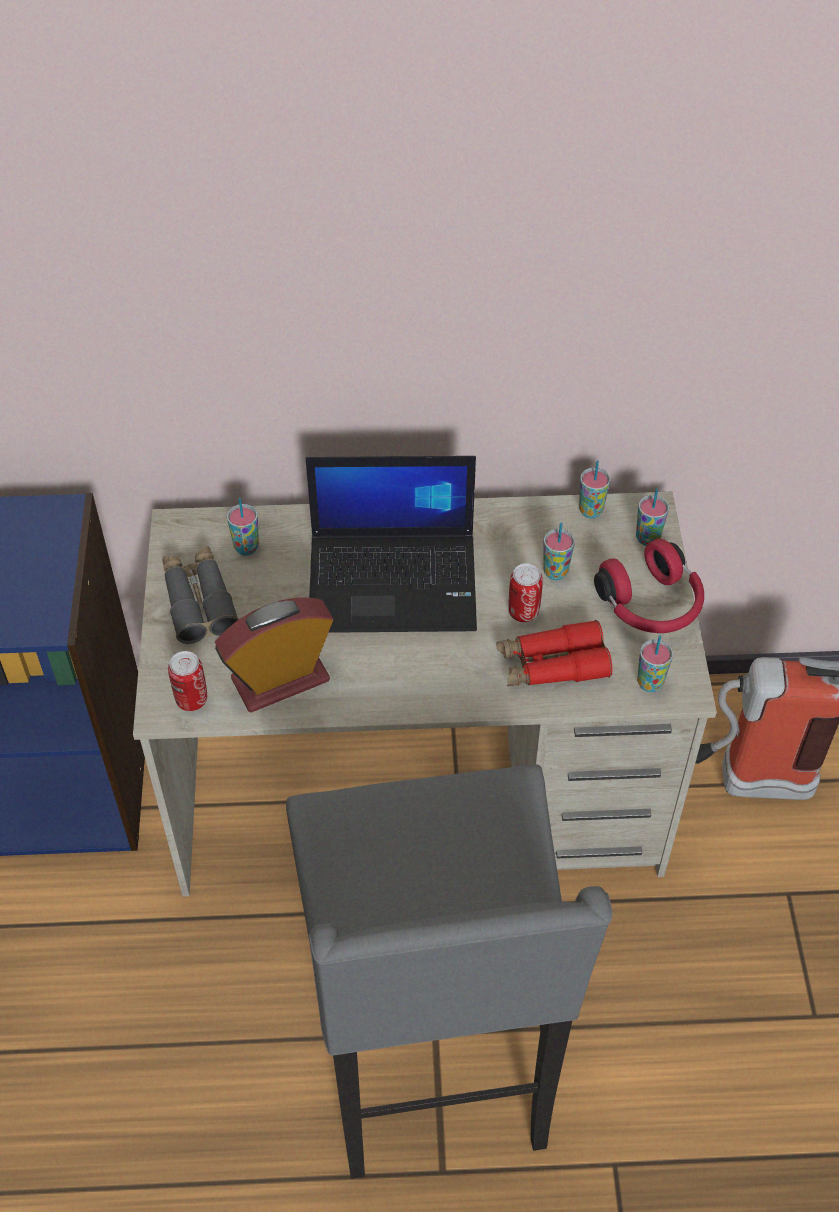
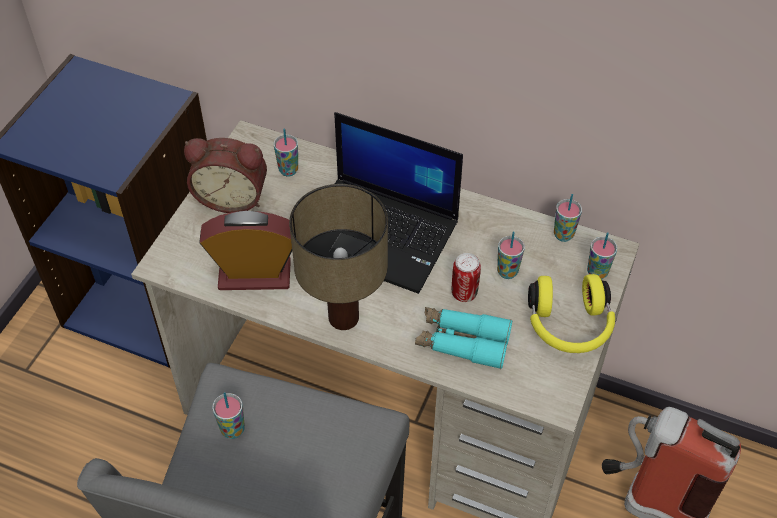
camera: 25 degrees right, 0 degrees up
(191, 699) = (185, 265): can -> none
(199, 601) = (232, 196): grey binoculars -> alarm clock
(411, 689) = (344, 319): none -> table lamp
(552, 665) = (462, 342): red binoculars -> turquoise binoculars
(650, 683) = (532, 387): cup -> cup (232, 430)
(651, 605) = (569, 326): red headphones -> yellow headphones

